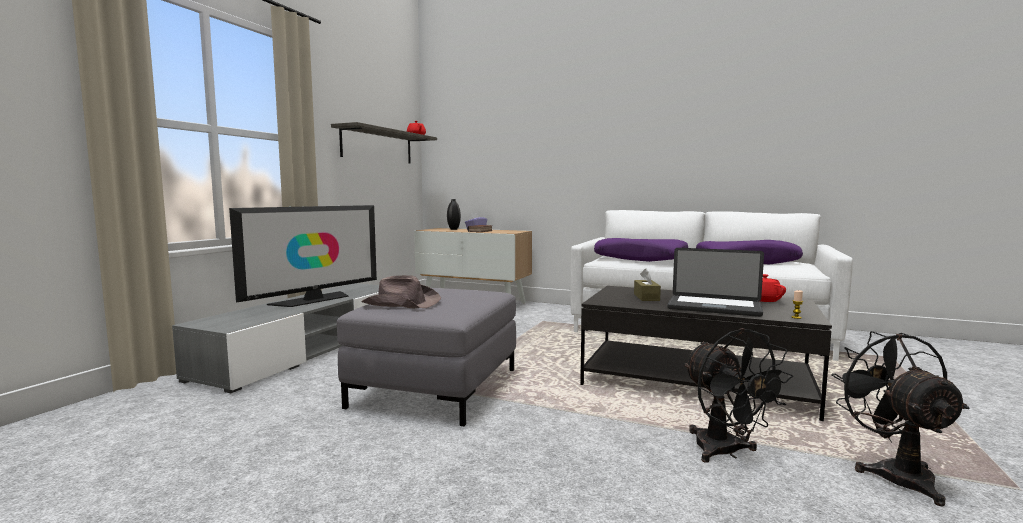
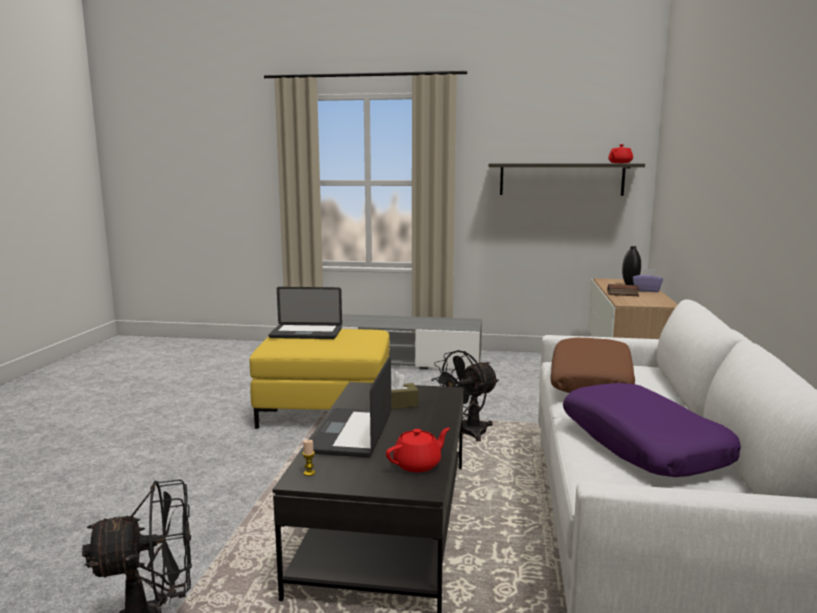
camera: 75 degrees right, 5 degrees up
(313, 300) = (400, 321): television -> none
(401, 303) = (306, 333): brown hat -> laptop
(436, 387) = (327, 409): grey ottoman -> yellow ottoman
(640, 258) = (592, 380): purple pillow -> brown pillow
(725, 452) = (207, 530): black fan -> black fan (466, 433)

